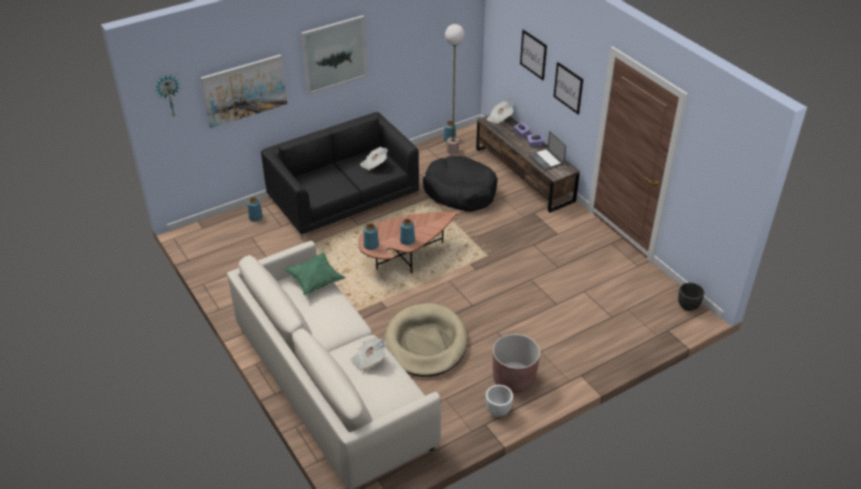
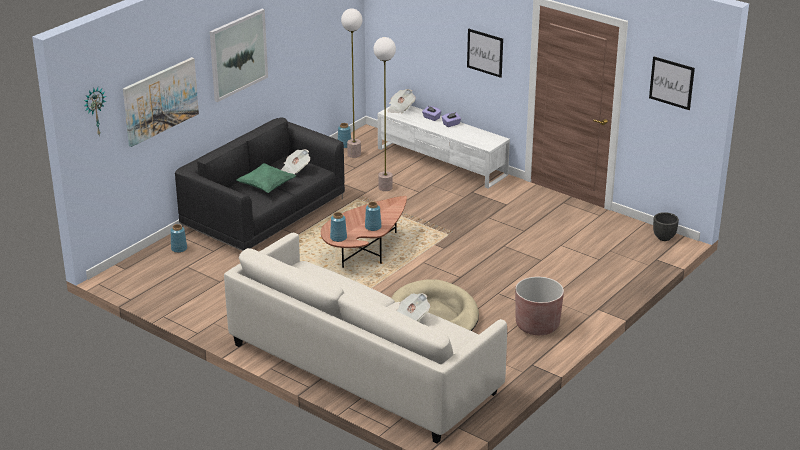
camera: 20 degrees left, 10 degrees down
(315, 281) = (311, 270): green pillow -> green pillow (266, 187)
(460, 192) = (385, 187): black dog bed -> floor lamp
(498, 411) = (537, 352): white planter -> none
(524, 175) = (442, 162): brown tv stand -> white tv stand
(533, 54) = (435, 28): picture -> picture (671, 83)
(546, 160) = (471, 135): laptop -> none

